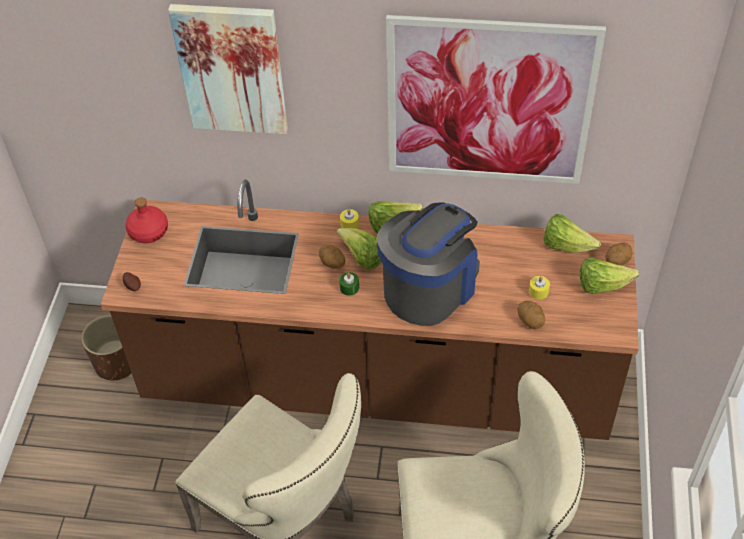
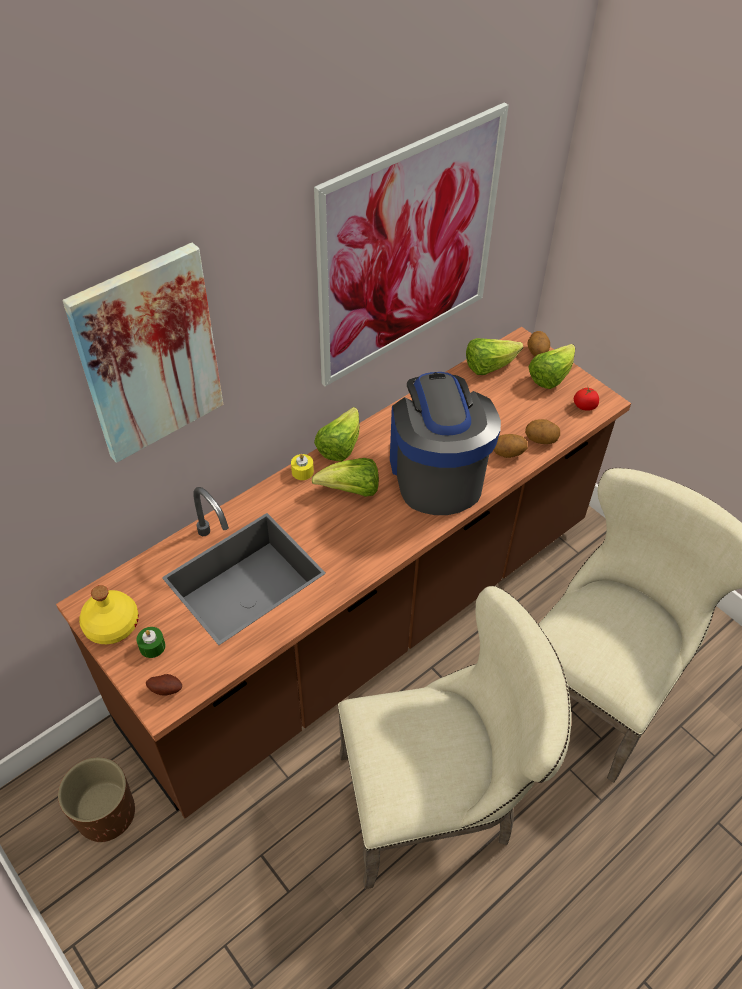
camera: 50 degrees left, 0 degrees up
(148, 231) = (111, 625): red bottle -> yellow bottle
(332, 264) = (332, 515): potato -> potato (508, 454)
(349, 287) = (374, 523): green candle -> green candle (152, 646)
(538, 291) = (516, 414): yellow candle -> none
(597, 324) = (585, 406): none -> tomato

